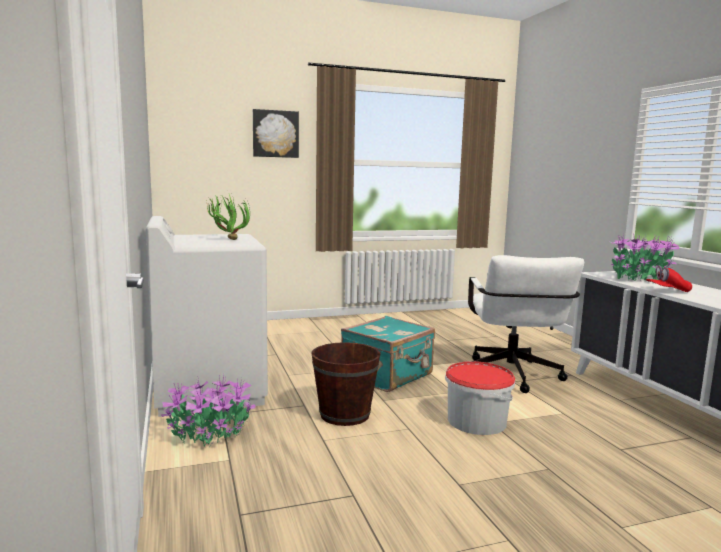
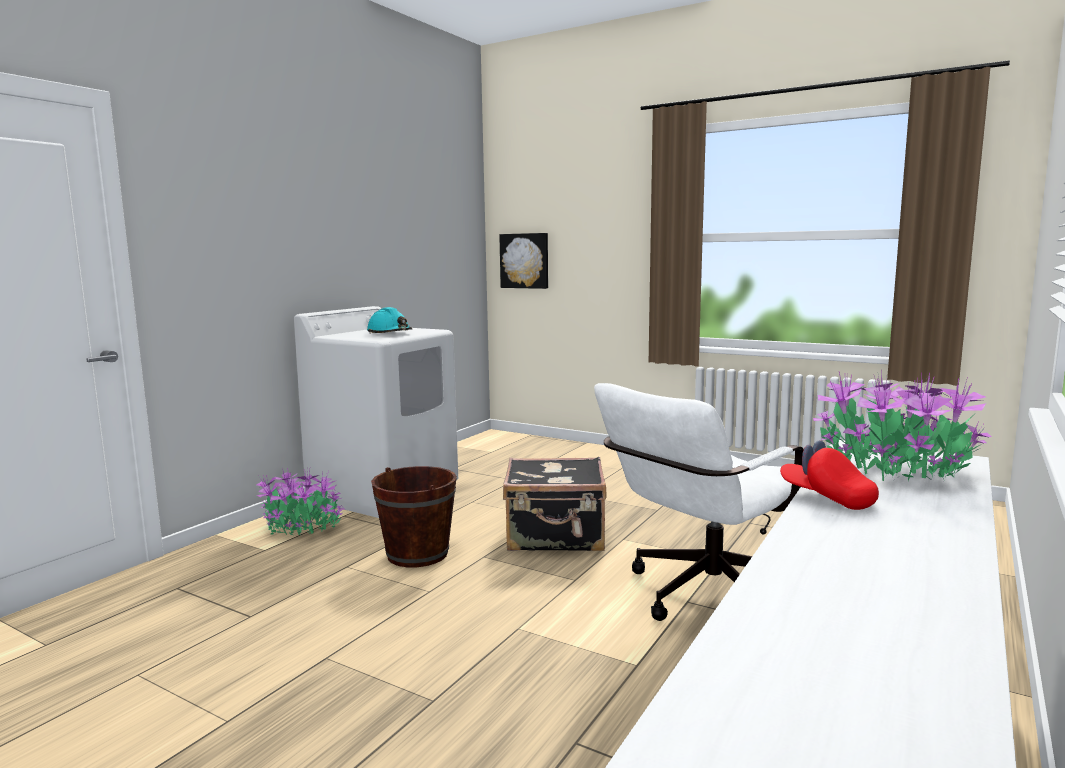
camera: 50 degrees right, 0 degrees up
(227, 239) = (390, 334): potted plant -> turquoise hard hat
(275, 134) = (609, 206): picture -> picture (525, 261)
(388, 376) = (556, 536): turquoise suitcase -> black suitcase
(476, 421) = (507, 618): bucket -> none

